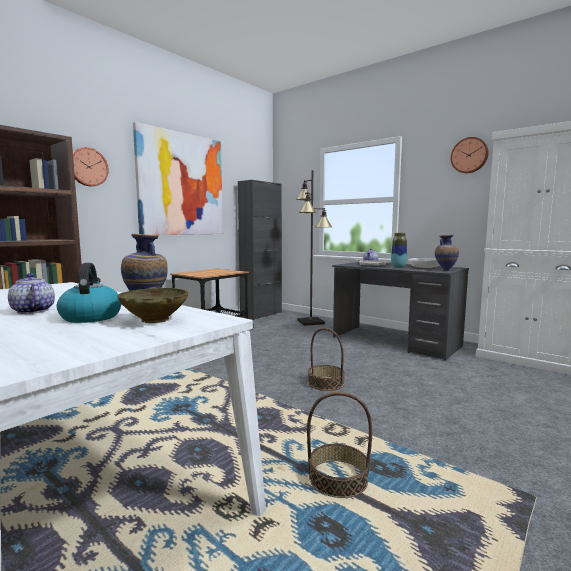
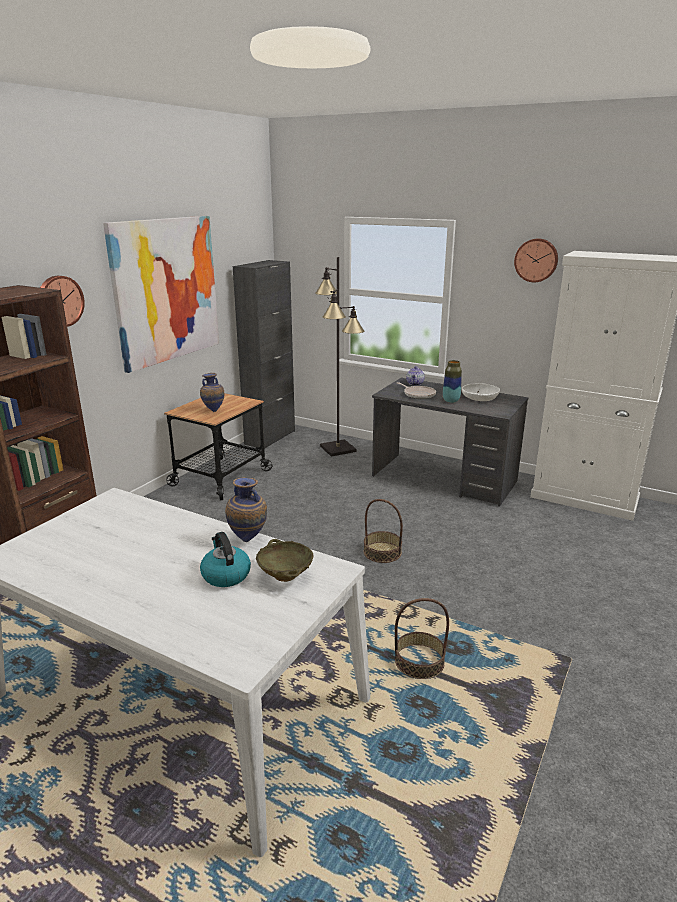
camera: 10 degrees left, 15 degrees up
(32, 311) = (159, 568): teapot -> none
(445, 270) = (503, 408): vase -> vase (213, 410)

